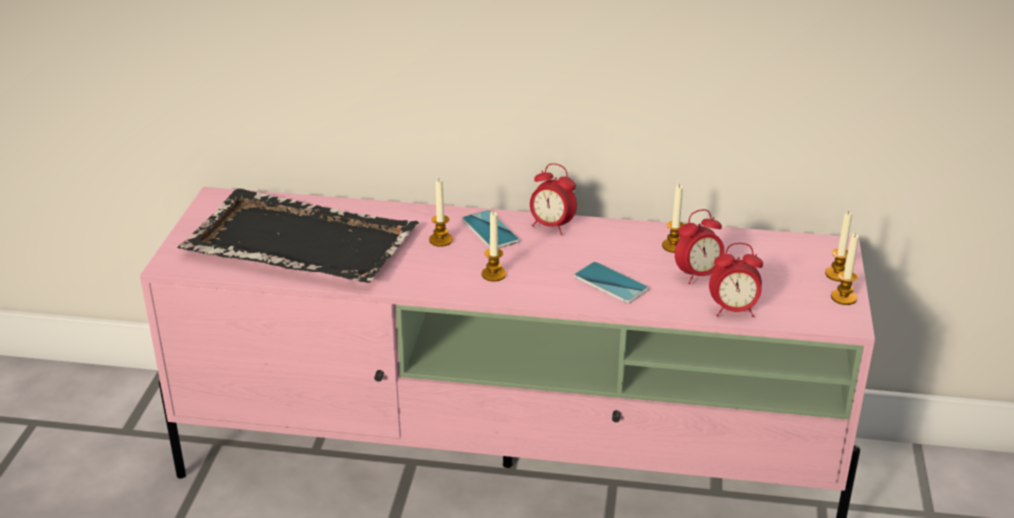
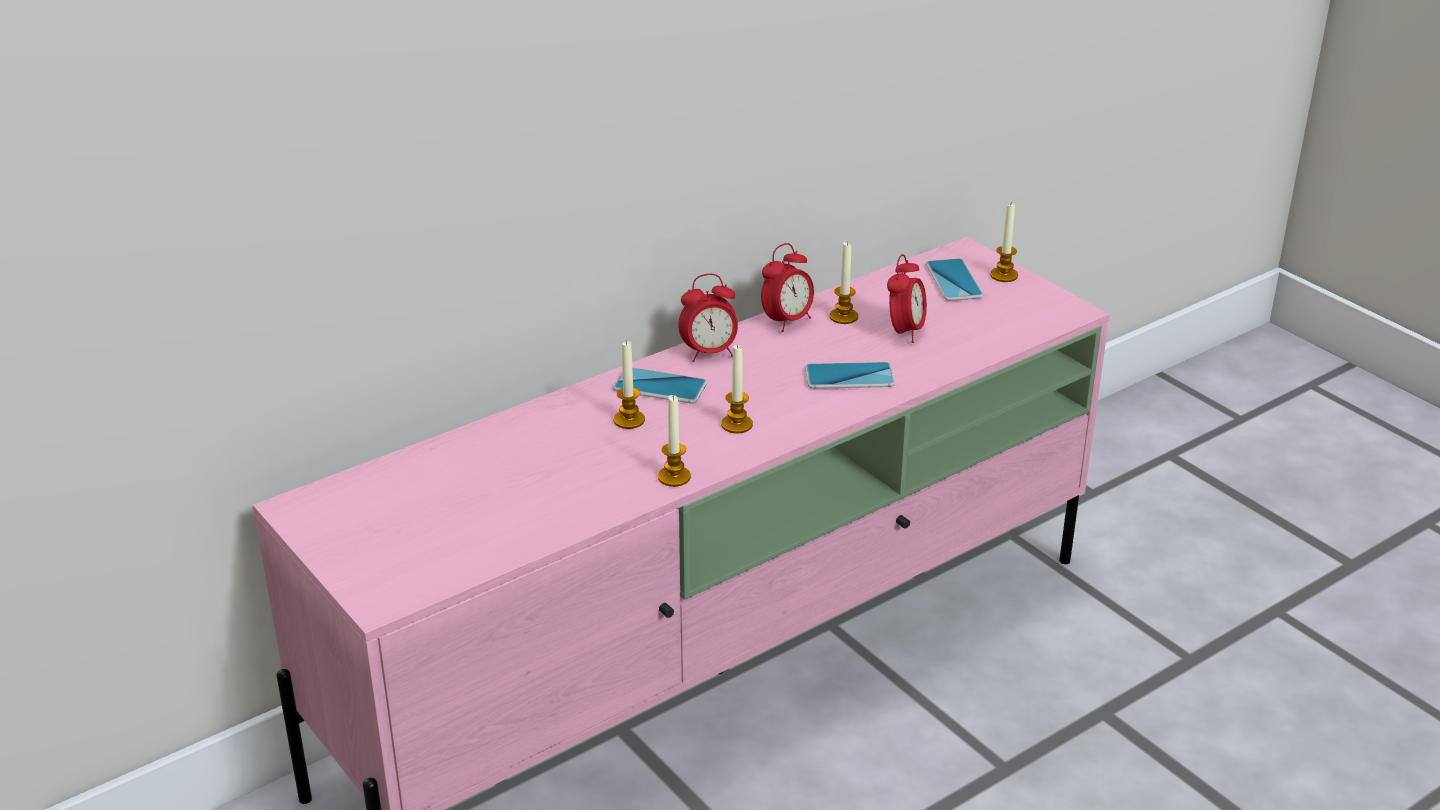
camera: 45 degrees left, 0 degrees up
(299, 243) = (487, 501): black tray -> none
(733, 310) = (980, 347): alarm clock -> alarm clock (787, 321)
(792, 260) = (953, 281): none -> phone
(843, 297) = (1038, 292): candle -> candle (674, 477)

